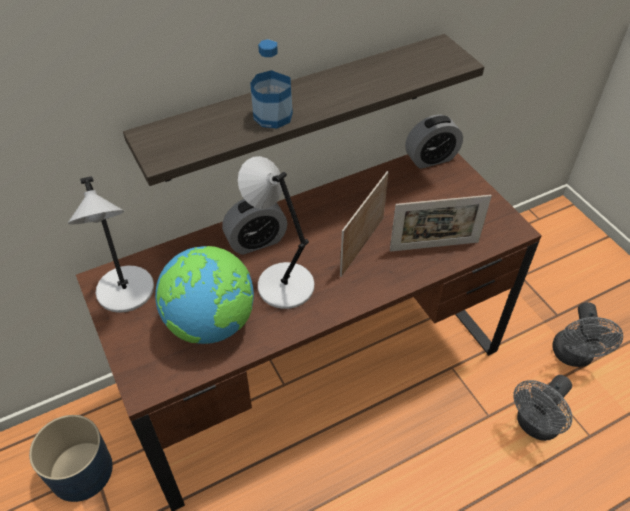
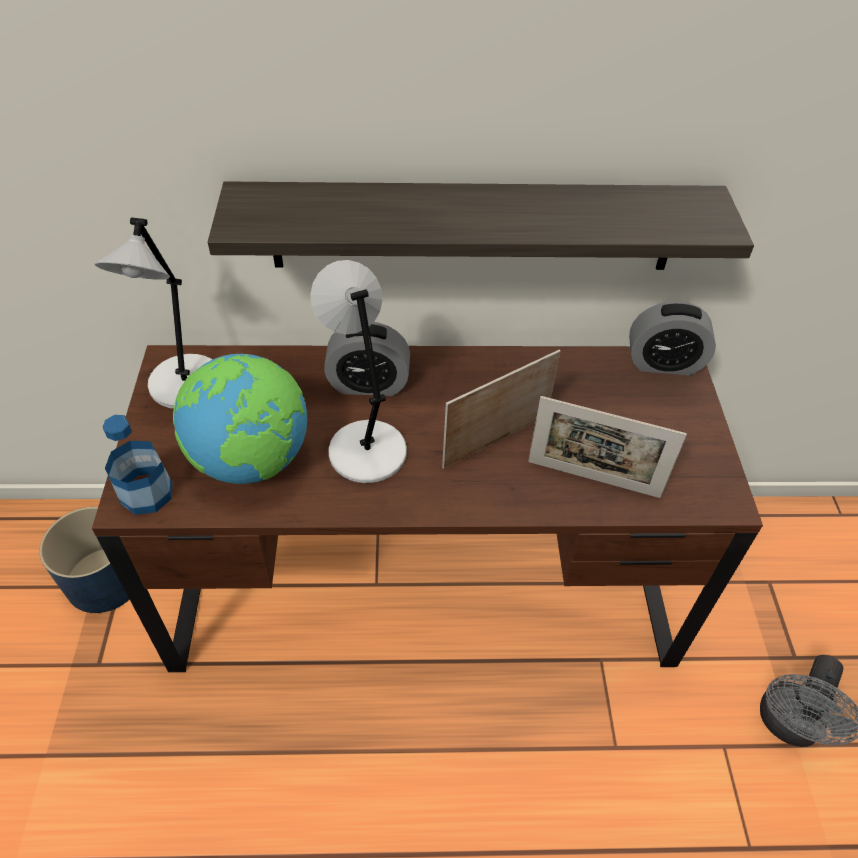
camera: 25 degrees right, 0 degrees up
(273, 116) = (410, 219): bottle -> bottle (147, 493)
(535, 426) = (674, 793): grey fan -> none

